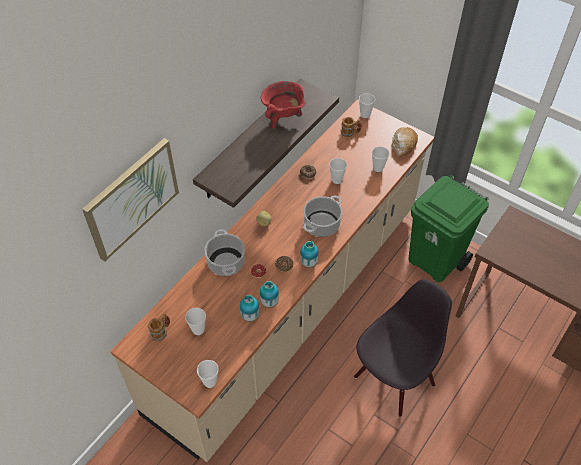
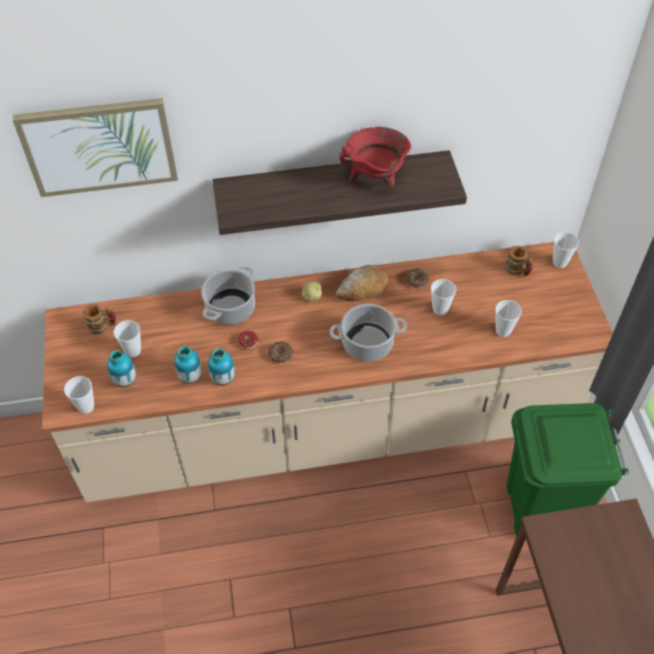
camera: 45 degrees right, 0 degrees up
(309, 263) = (306, 372): vase -> vase (125, 381)
(393, 379) = (349, 592): black chair -> none
(403, 145) = (565, 327): bread -> bread (362, 289)

